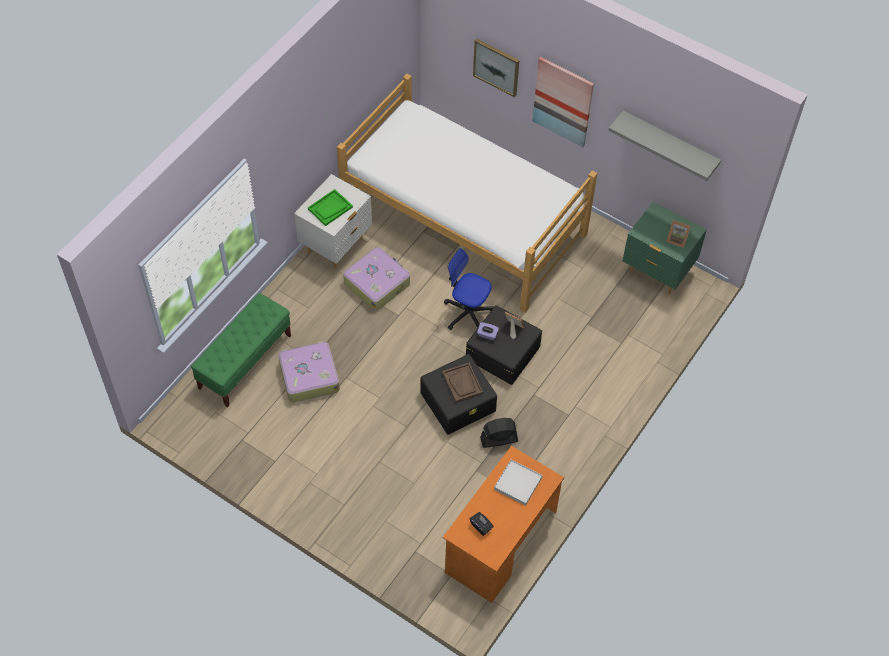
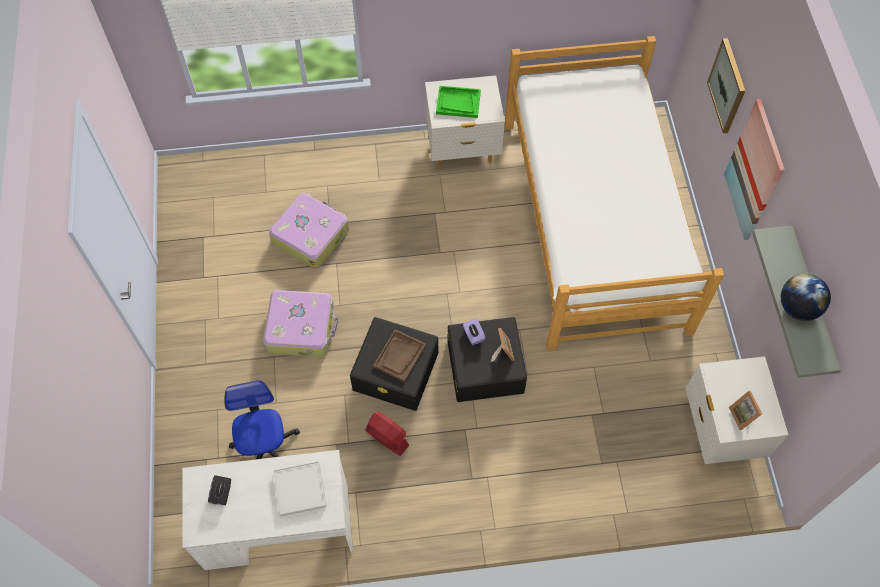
camera: 50 degrees right, 5 degrees up
(245, 362) = (281, 179): green bench -> none
(377, 283) = (456, 210): suitcase -> suitcase (301, 328)
(468, 312) = (498, 304): office chair -> office chair (265, 447)
(499, 439) = (387, 437): black fan -> red fan
(500, 542) = (277, 527): orange desk -> white desk
(657, 272) = (719, 432): green nightstand -> white nightstand
(671, 147) = (797, 308): none -> globe

